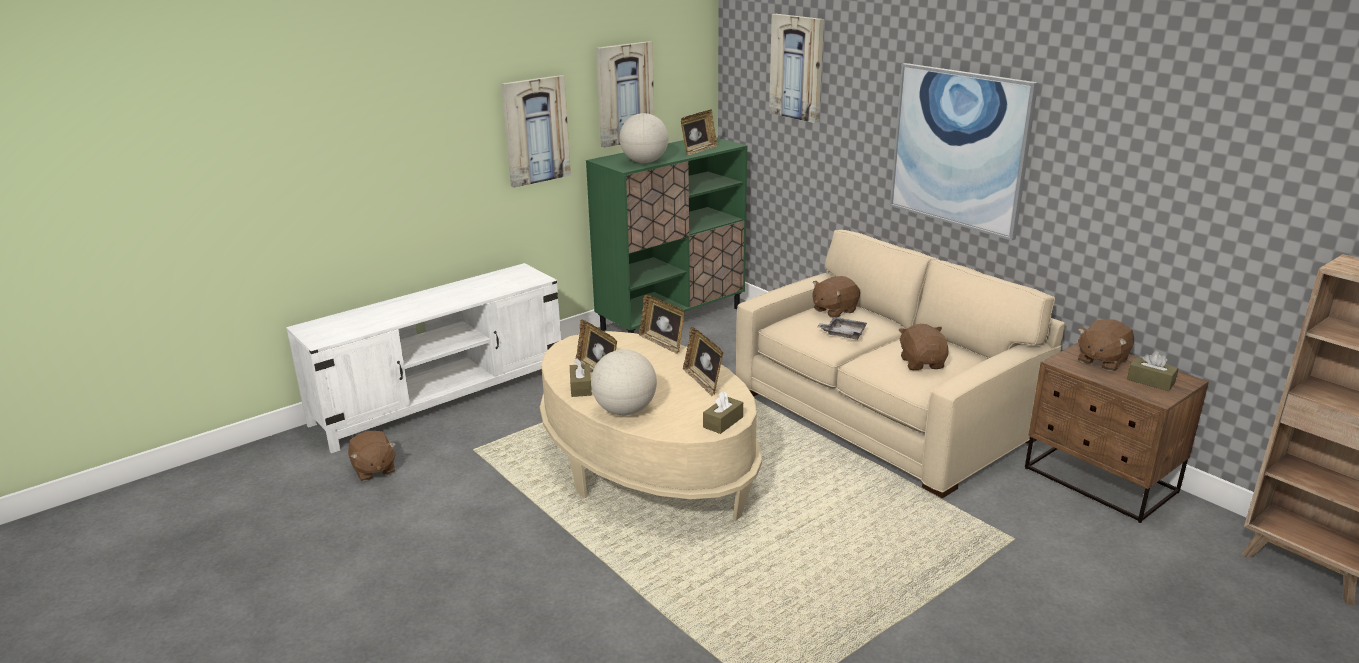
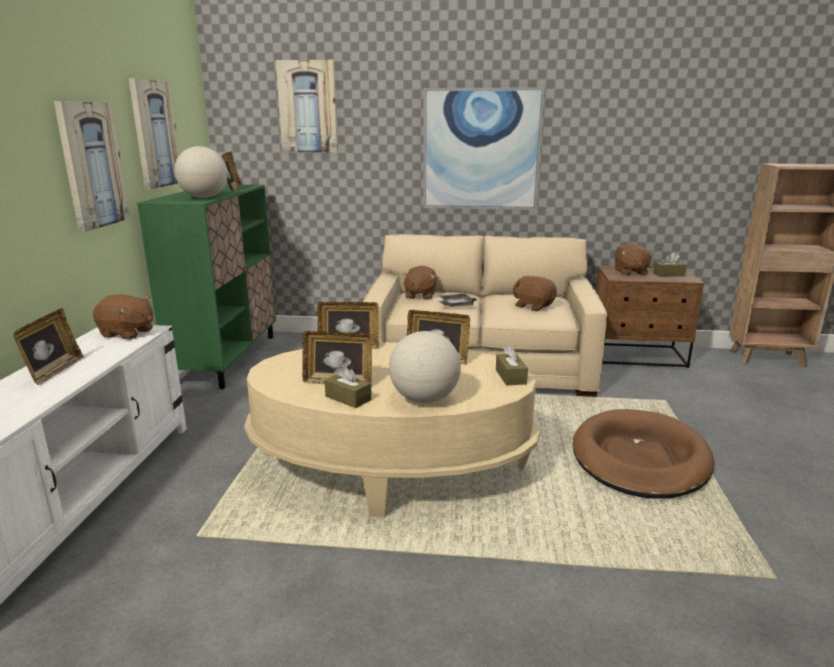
camera: 45 degrees left, 5 degrees down
(374, 470) = (88, 625): brown plush toy -> brown plush toy (127, 333)
(443, 296) = (54, 371): none -> picture frame
(859, 570) = (639, 459): none -> brown dog bed

